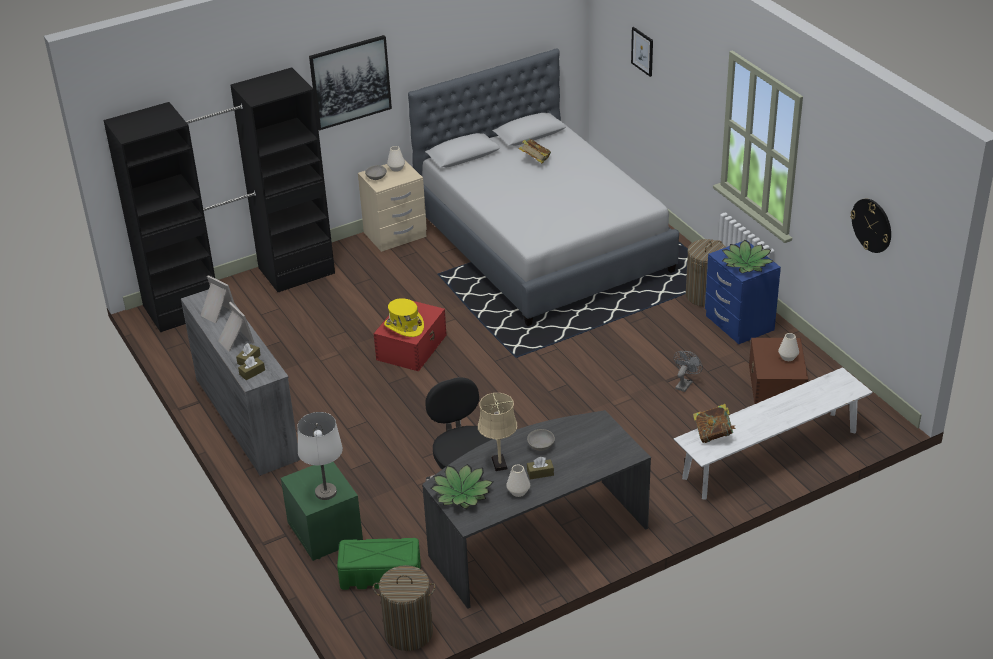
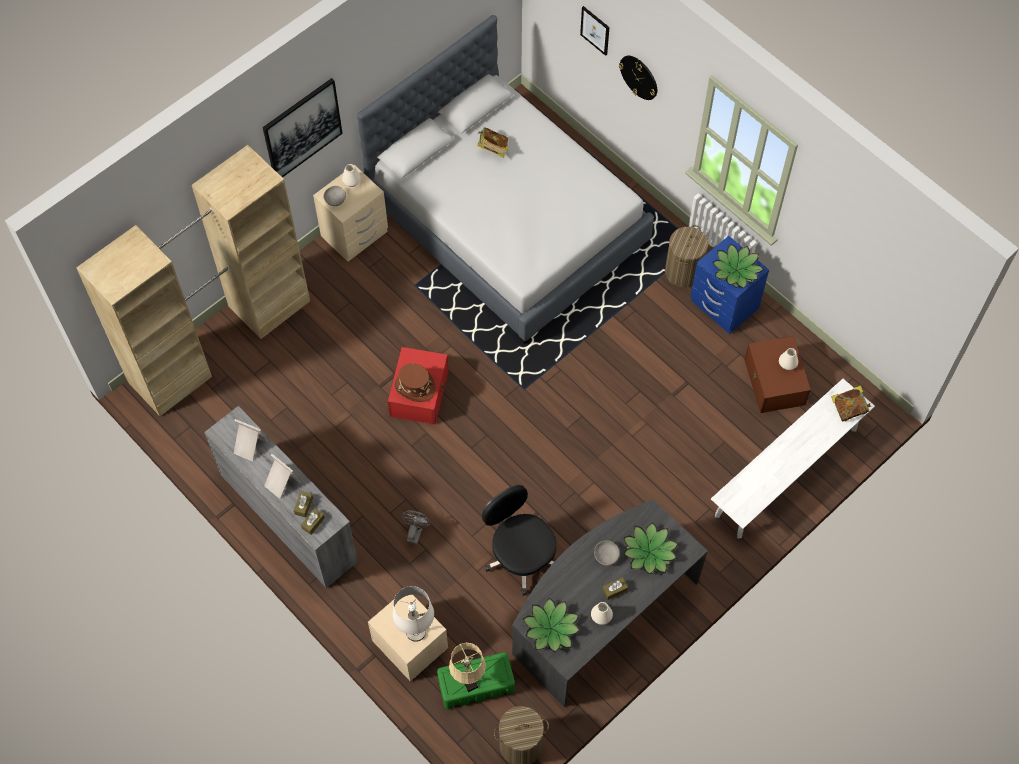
camera: 15 degrees left, 25 degrees up
(241, 289) = (221, 340): black wardrobe -> beige wardrobe
(324, 531) = (409, 644): green nightstand -> beige nightstand
(404, 326) = (415, 387): yellow hat -> brown hat
(499, 461) = (573, 583): beige table lamp -> beige table lamp (468, 679)
(588, 449) = (649, 552): none -> potted plant
(685, 383) = (691, 395): grey fan -> grey fan (415, 532)
(713, 435) = (745, 487): book -> book (848, 409)
(872, 225) = (872, 267): wall clock -> wall clock (639, 77)

